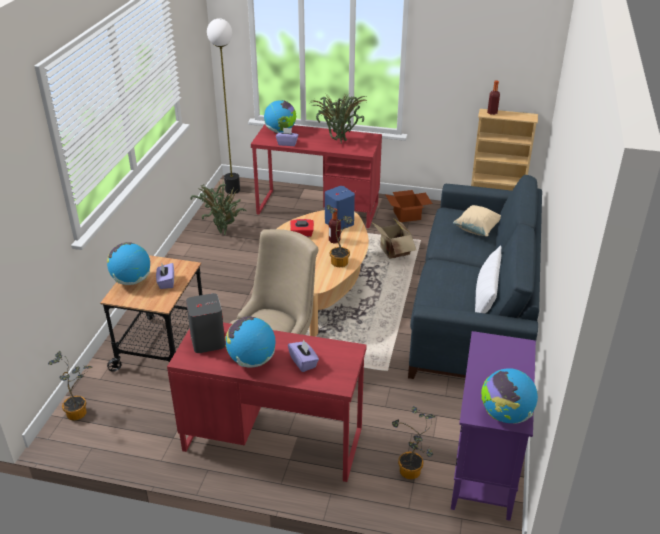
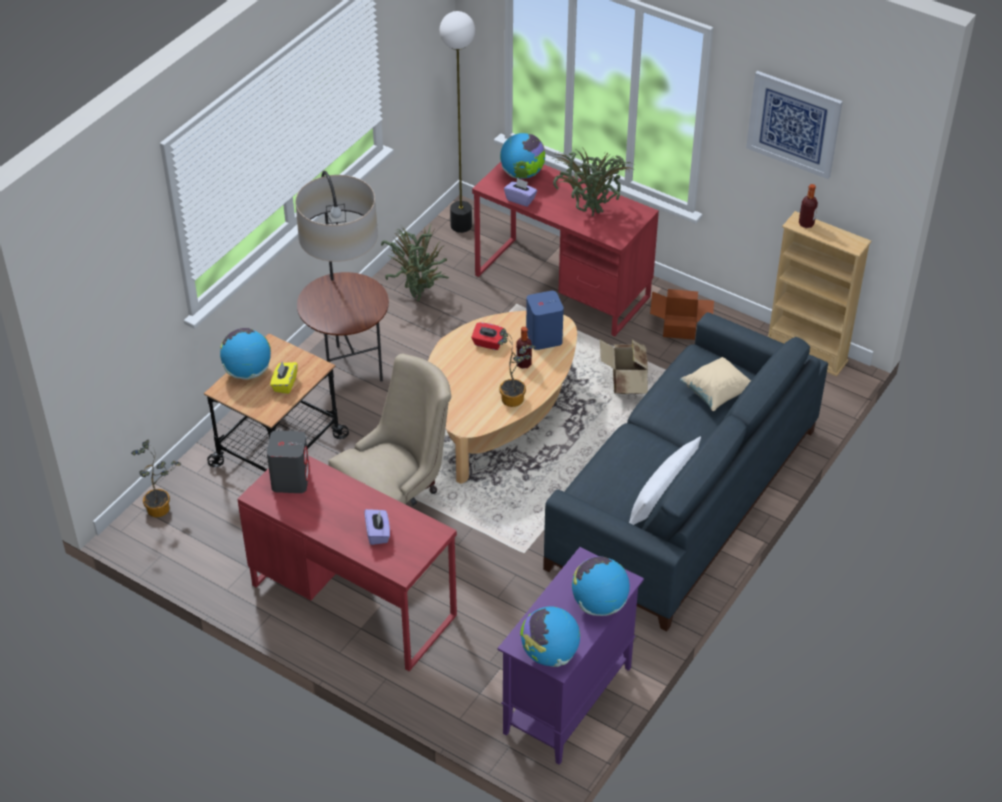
camera: 20 degrees right, 10 degrees up
(166, 282) = (284, 384): purple tissue box -> yellow tissue box
(193, 284) = (348, 369): none -> floor lamp
(252, 360) = (325, 516): globe -> globe (599, 604)
(411, 473) = (483, 683): potted plant -> none
(476, 41) = (794, 124): none -> picture

